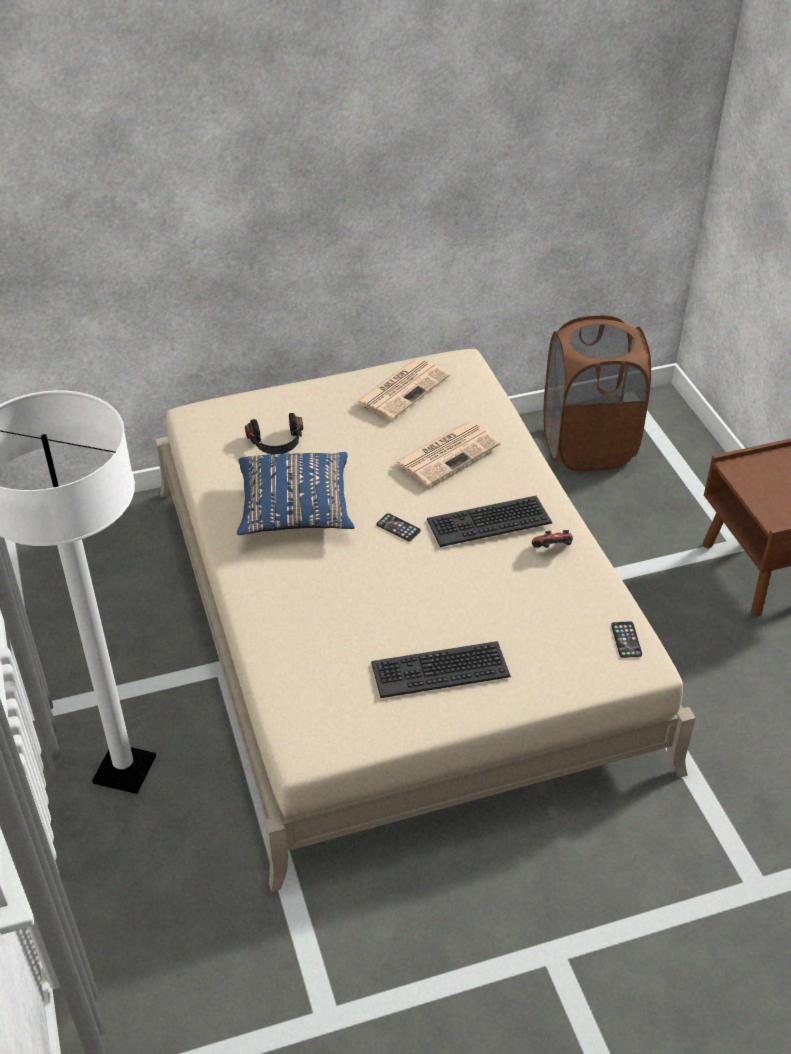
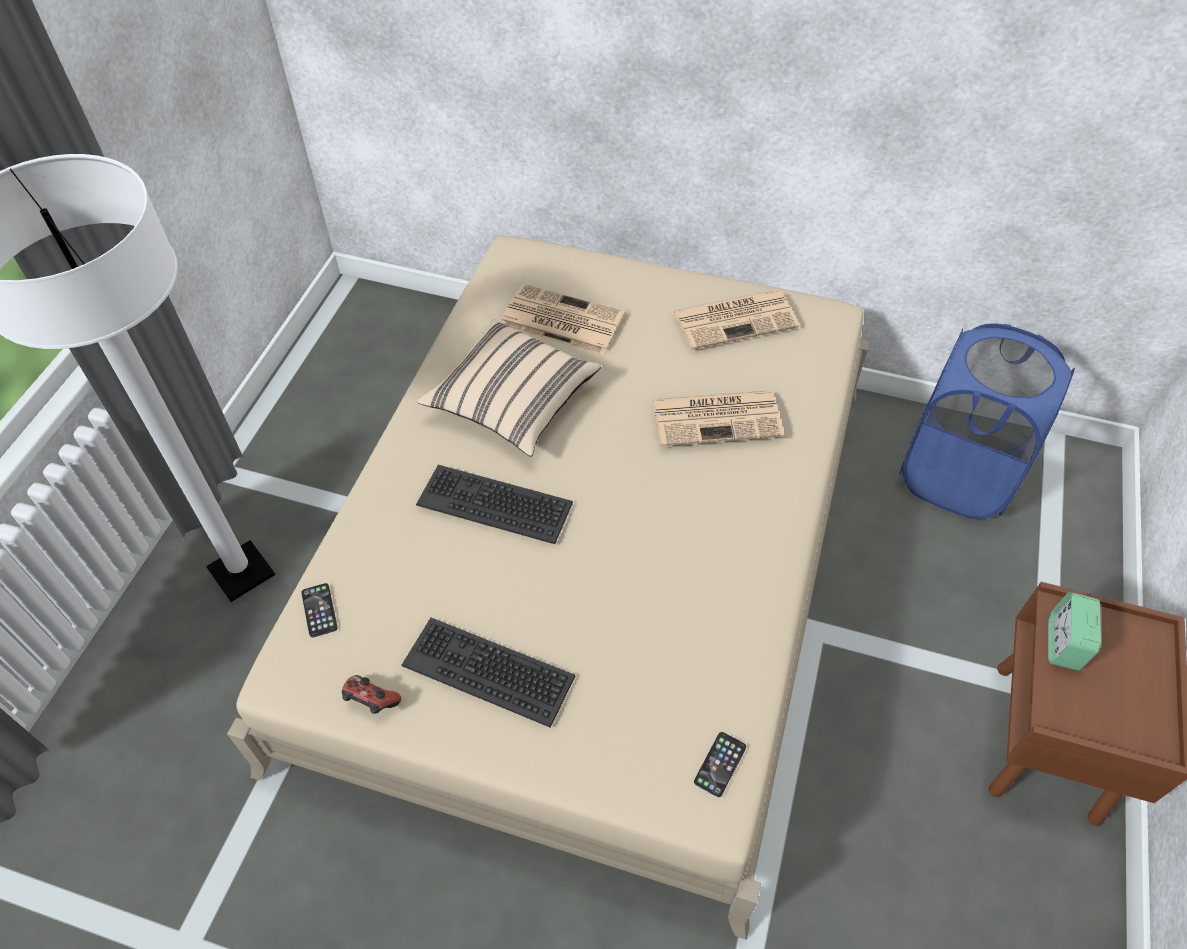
camera: 35 degrees right, 10 degrees up
(277, 444) = (560, 320): black headphones -> newspaper
(295, 510) = (512, 402): blue pillow -> beige pillow
(398, 528) = (591, 478): phone -> phone (319, 610)
(488, 521) = (693, 522): keyboard -> keyboard (495, 503)
(553, 549) = (736, 597): game controller -> game controller (371, 702)
(588, 446) = (956, 475): brown laundry basket -> blue laundry basket
(749, 483) = (1063, 644): none -> alarm clock

